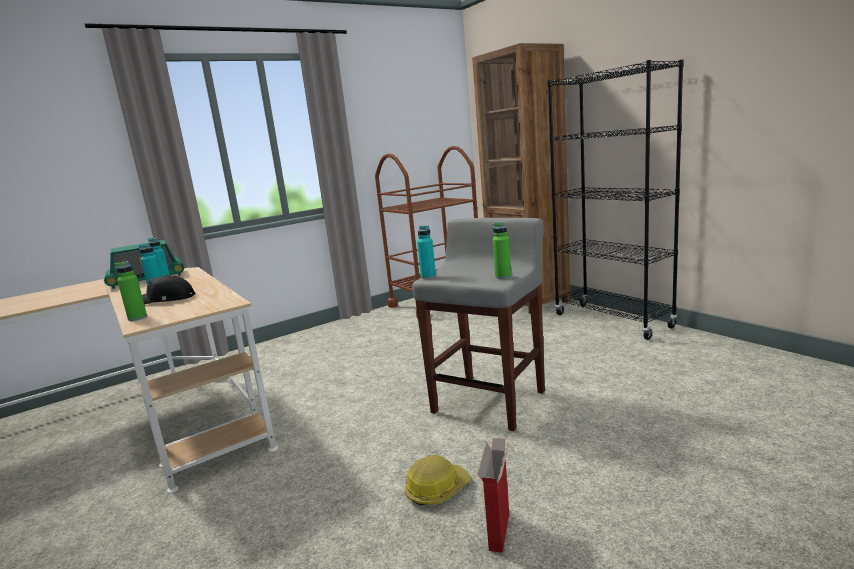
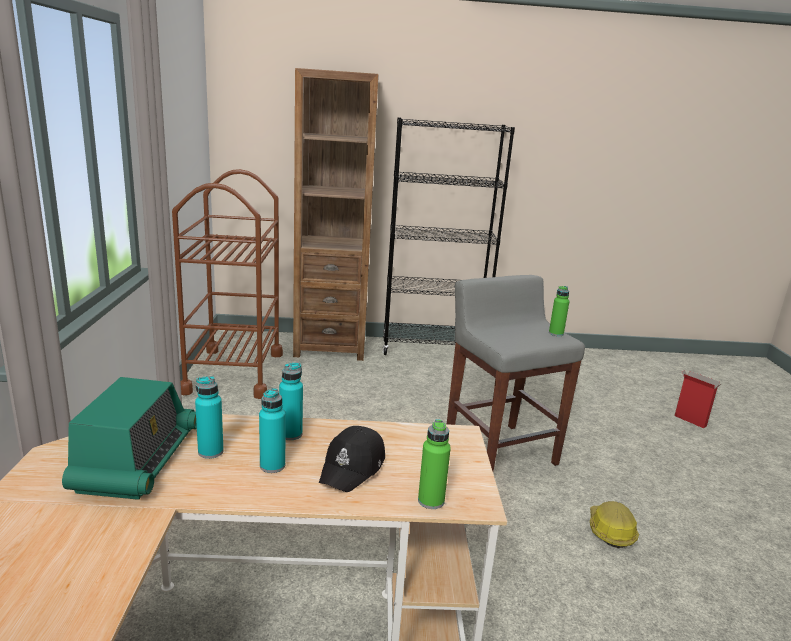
camera: 60 degrees left, 5 degrees up
(428, 276) = (504, 346): turquoise bottle -> turquoise bottle (290, 434)
(499, 530) = (677, 528): cardboard box -> cardboard box (689, 420)

